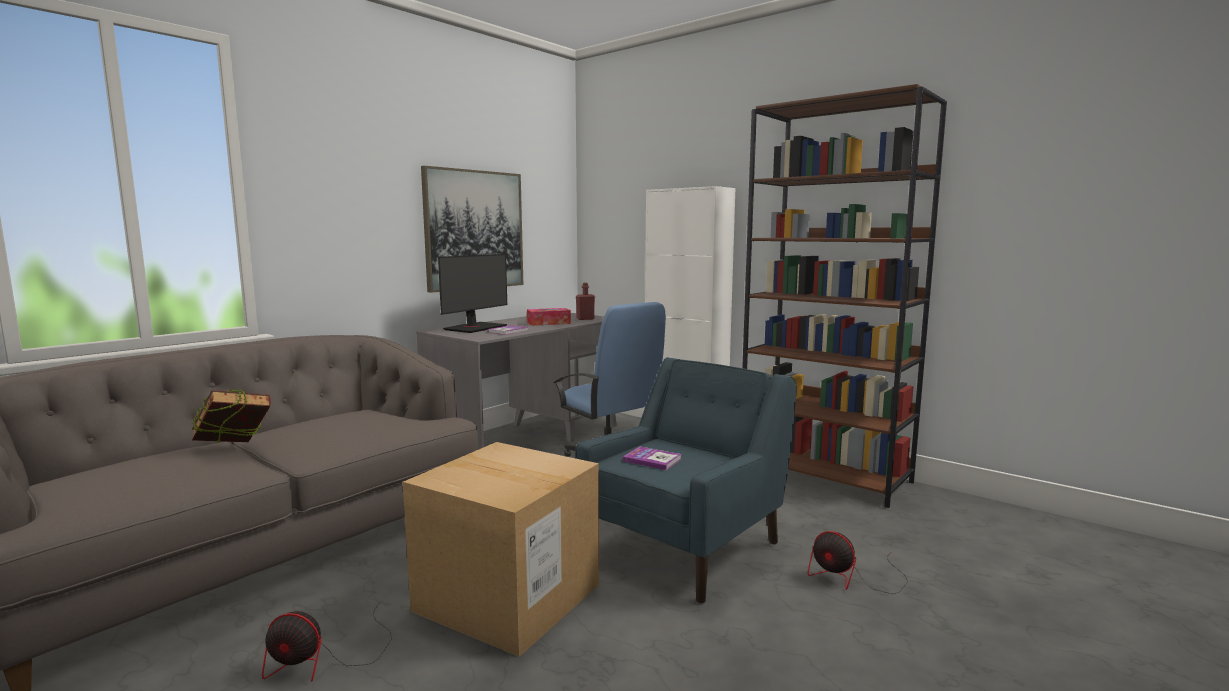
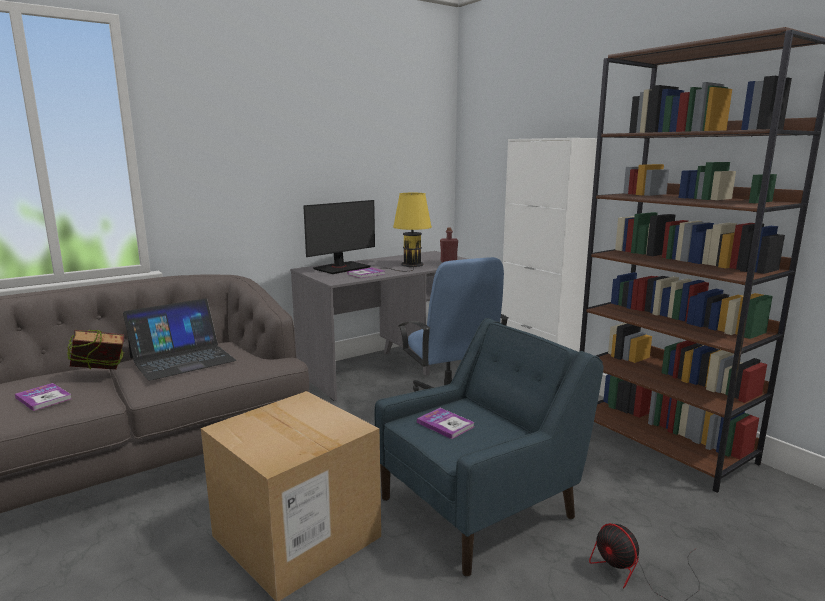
camera: 15 degrees right, 5 degrees up
(180, 473) = (43, 398): none -> book
(325, 659) = (127, 571): fan -> none
(330, 425) = (182, 359): none -> laptop
(474, 230) = (349, 177): picture -> none
(548, 323) = (410, 265): tissue box -> yellow table lamp

